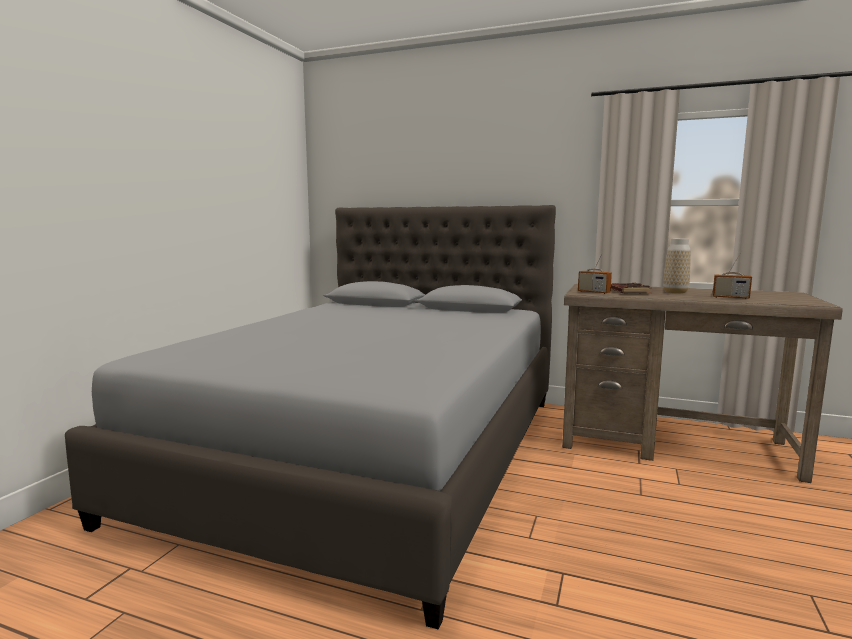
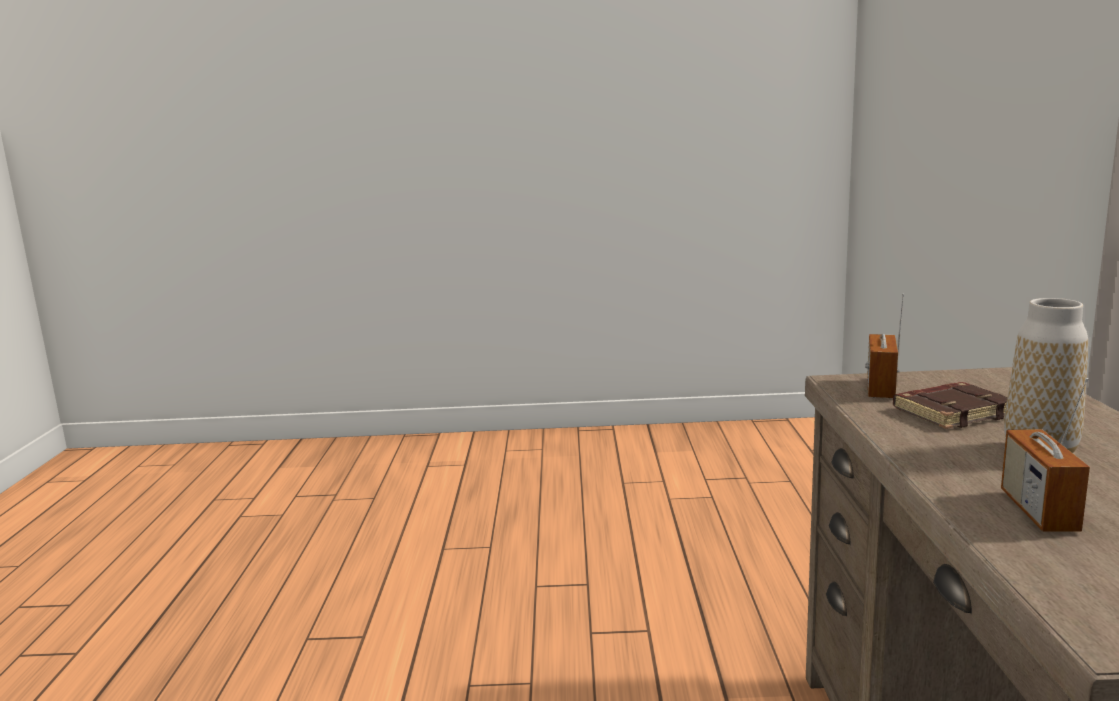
camera: 70 degrees right, 5 degrees up
(373, 451) = (628, 523): grey bed -> none

